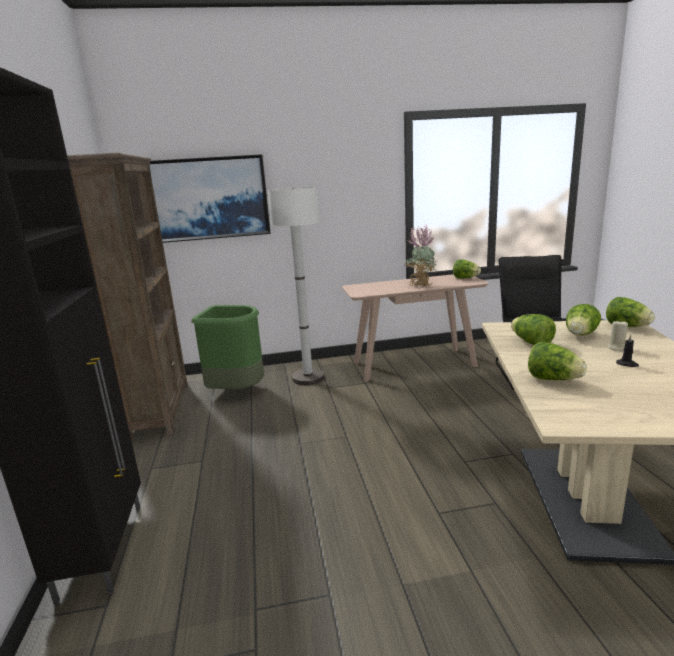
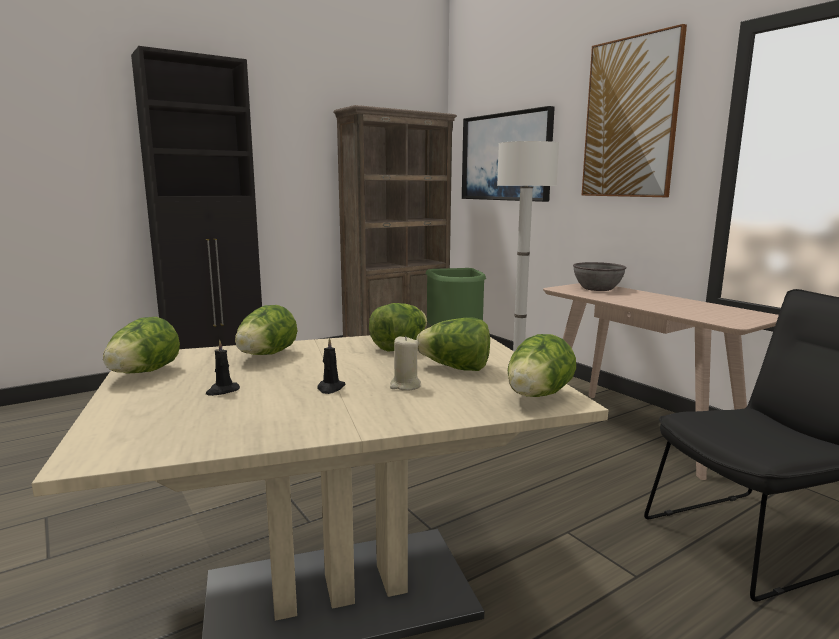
camera: 65 degrees right, 5 degrees down
(337, 167) = (630, 118): none -> picture
(367, 287) = (597, 288): none -> grey bowl
(420, 284) = (654, 303): potted plant -> none
(465, 278) = (745, 317): lettuce -> lettuce (143, 373)
(643, 392) = (222, 391): none -> black candle

